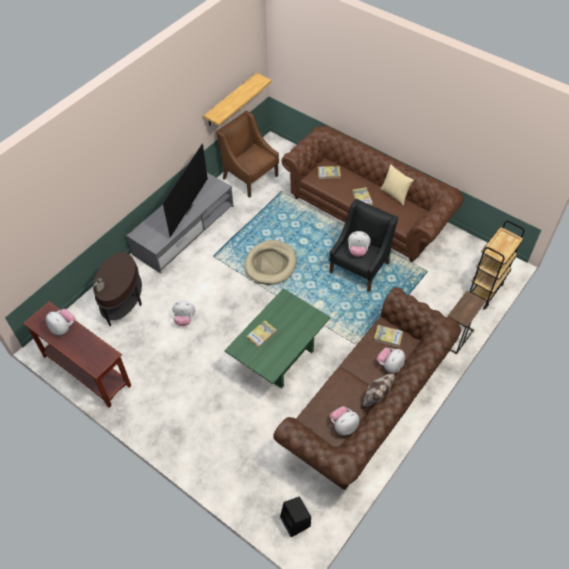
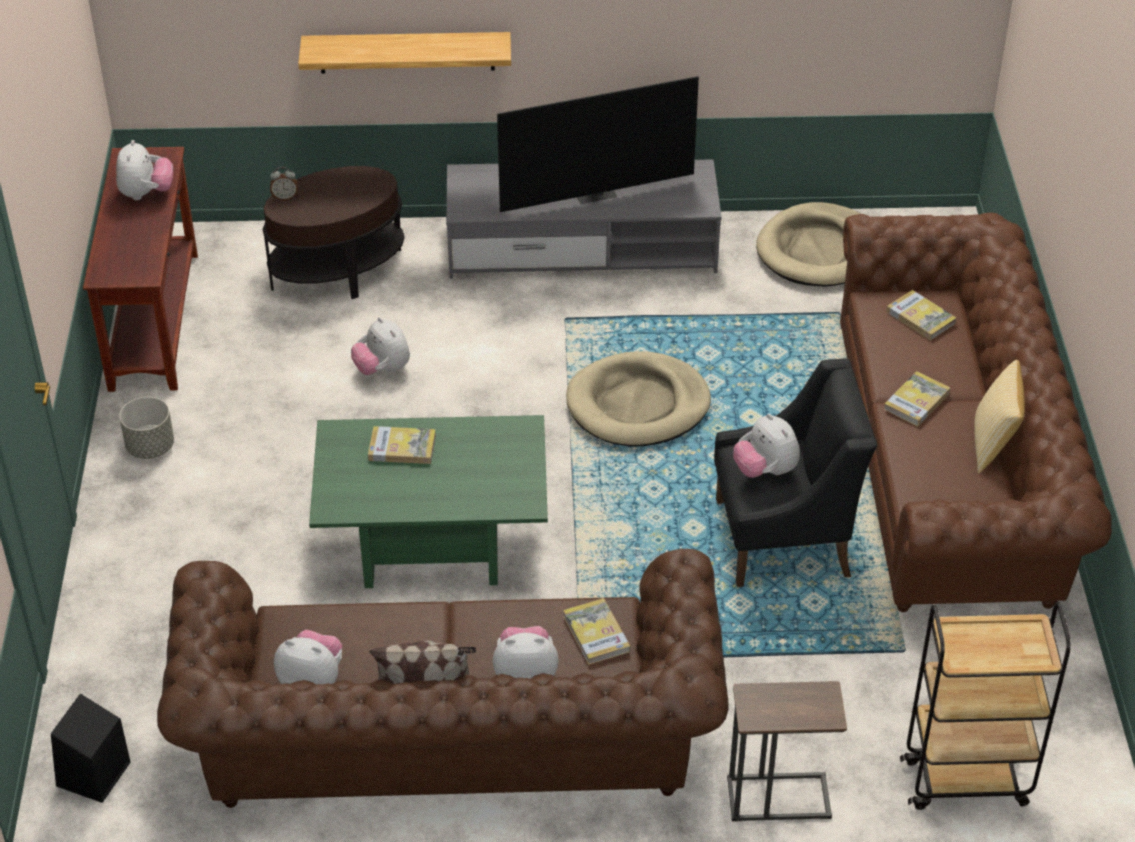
camera: 50 degrees right, 10 degrees down
(152, 411) = (150, 447): none -> grey planter
(231, 100) = (854, 46): shelf -> shelf (407, 52)
(250, 176) = (819, 250): brown armchair -> beige dog bed

